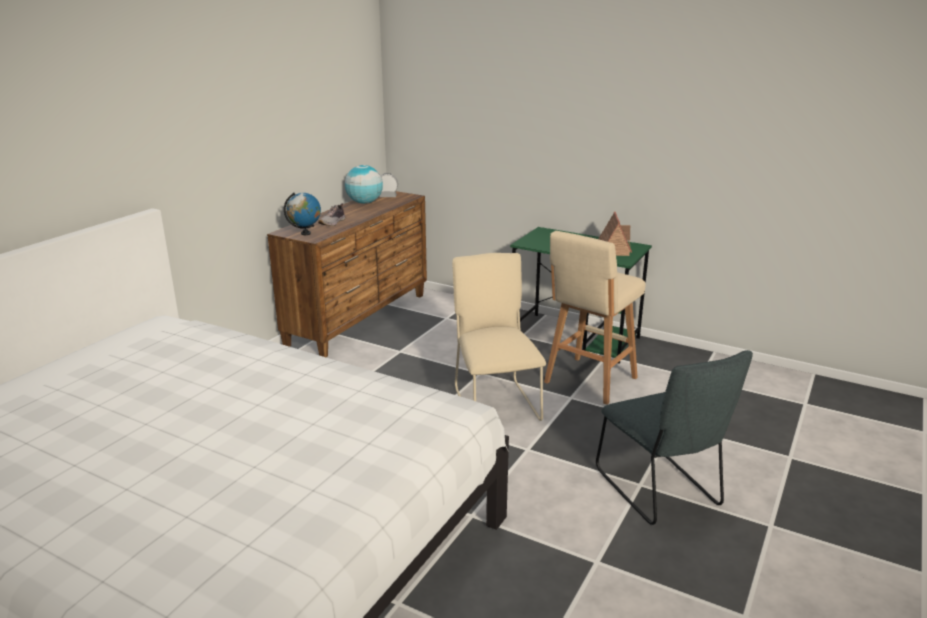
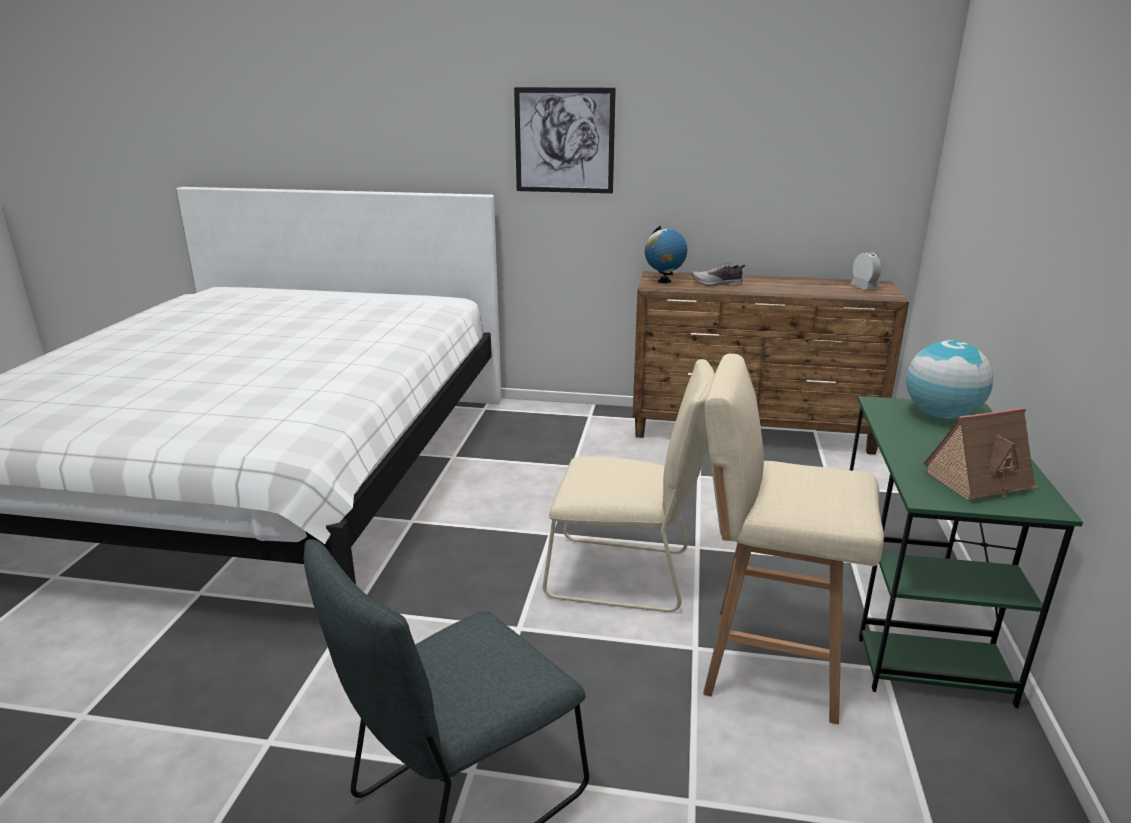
camera: 70 degrees right, 0 degrees up
(195, 143) = (564, 141): none -> picture
(364, 202) = (816, 283): globe -> globe (941, 415)
(495, 402) = (626, 575): beige chair -> beige chair turned 45 degrees clockwise

